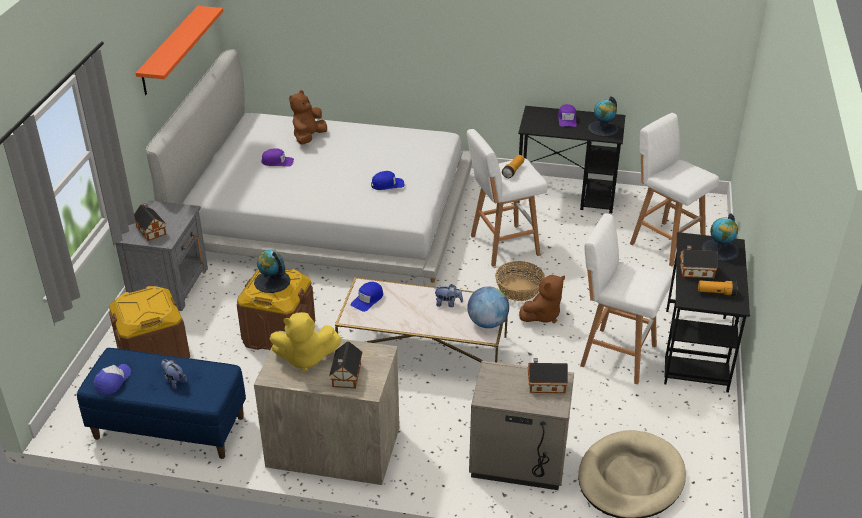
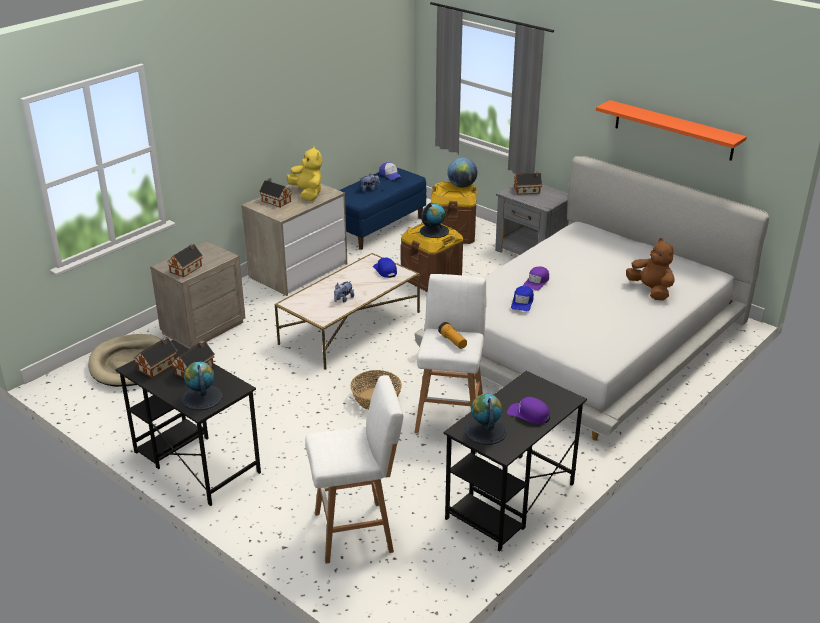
camera: 120 degrees right, 5 degrees down
(277, 162) = (612, 266): purple cap -> purple cap (536, 282)
(305, 358) = (307, 194): yellow plush toy -> yellow plush toy turned 120 degrees clockwise
(487, 323) = (302, 307): globe -> globe (462, 186)
(542, 315) = (330, 398): brown plush toy -> none
(615, 354) = (243, 414): white stool -> none
(716, 292) = (158, 366): flashlight -> toy house

